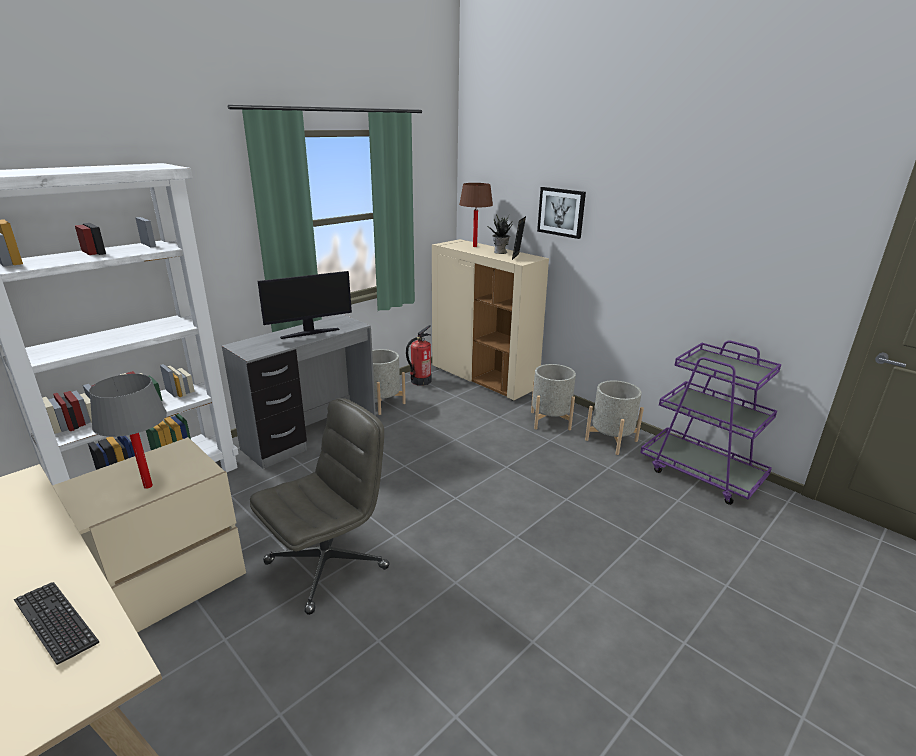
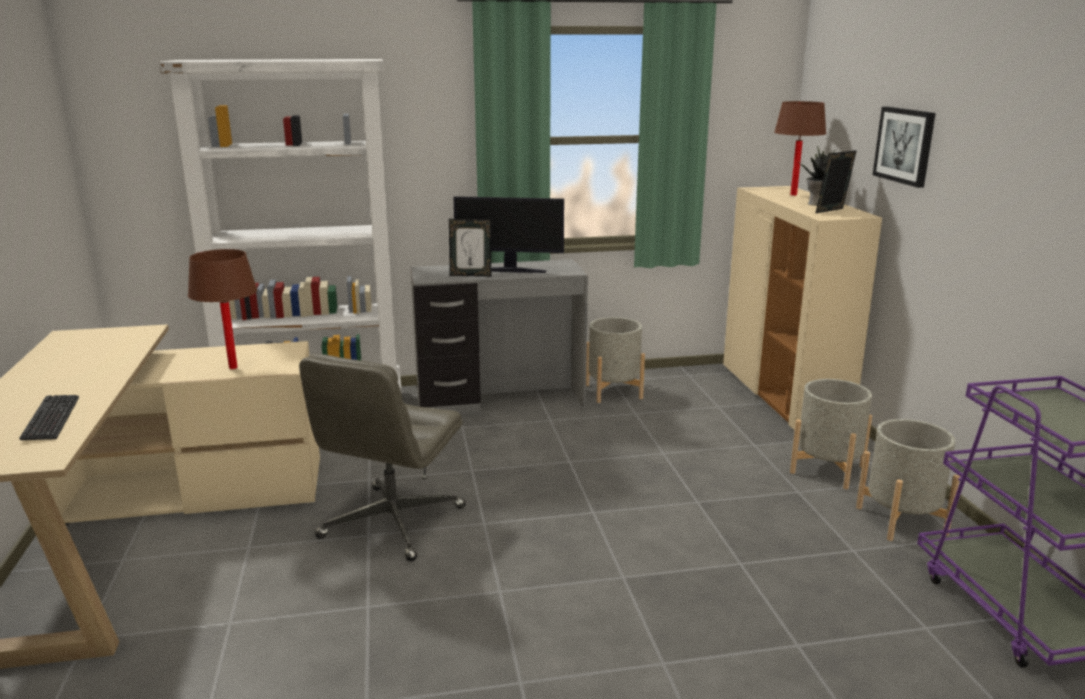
camera: 35 degrees right, 5 degrees down
(148, 486) = (233, 367): grey table lamp -> brown table lamp
(285, 343) = (471, 275): none -> picture frame
(328, 564) = (392, 523): grey office chair -> grey office chair turned 120 degrees clockwise
(420, 381) = (689, 379): fire extinguisher -> none

